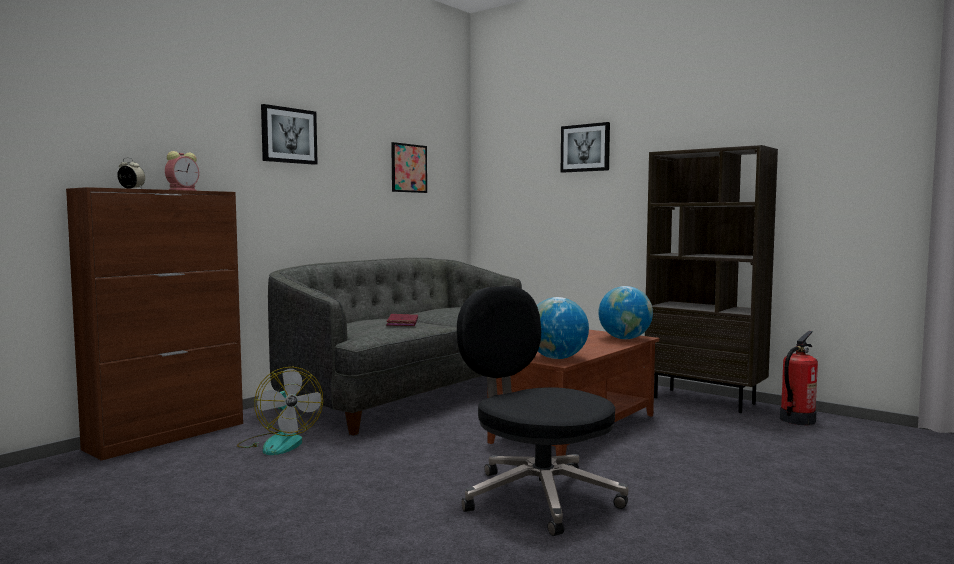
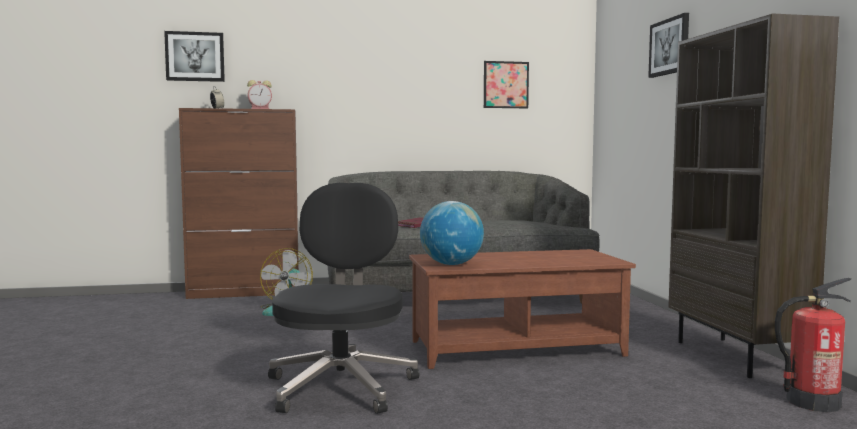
camera: 40 degrees right, 0 degrees up
(288, 135) = (368, 62): picture -> picture (195, 56)
(625, 338) = (590, 260): globe -> none

